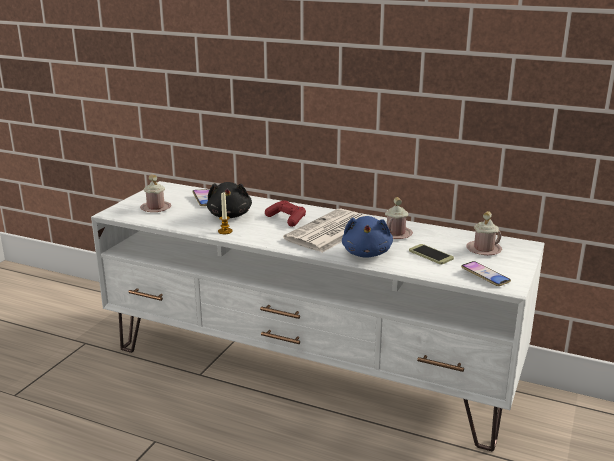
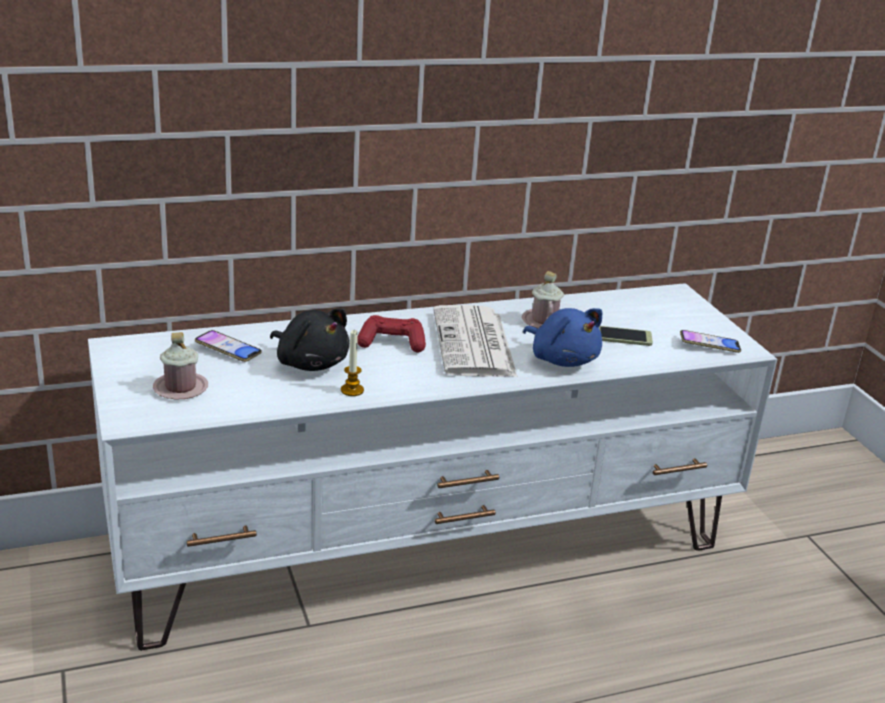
camera: 45 degrees left, 5 degrees up
(483, 249) = (654, 311): pink mug -> none

